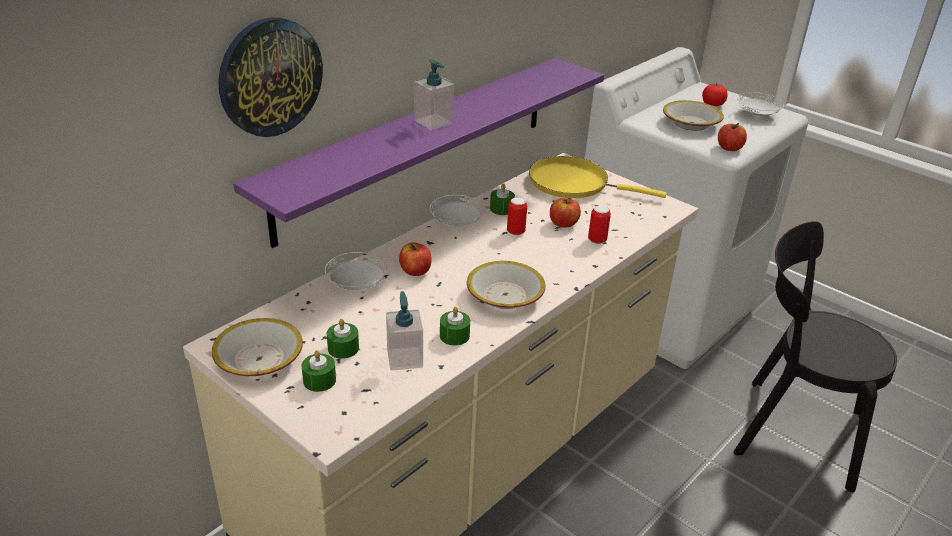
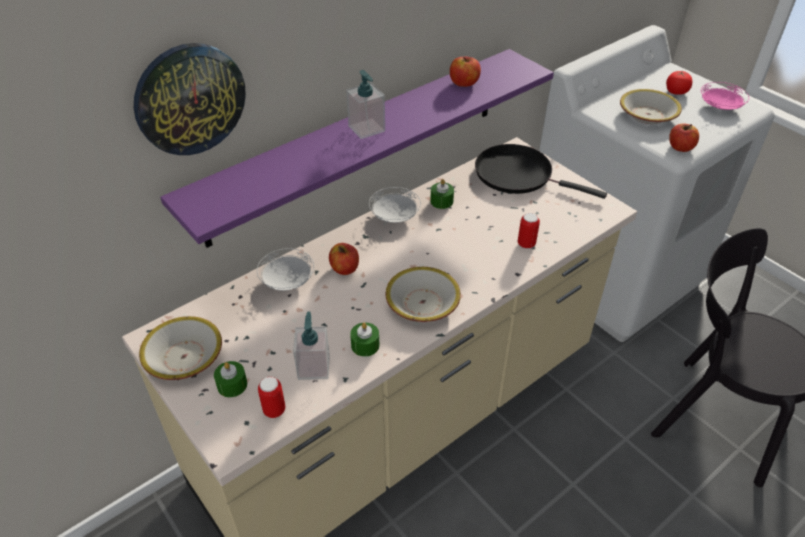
camera: 10 degrees right, 10 degrees up
(343, 348) = (260, 351): green candle -> none
(515, 232) = (449, 229): can -> can (274, 410)
(563, 223) = (497, 222): apple -> apple (464, 83)
(574, 183) = (518, 175): yellow frying pan -> black frying pan
(757, 115) = (720, 107): white plate -> pink plate

